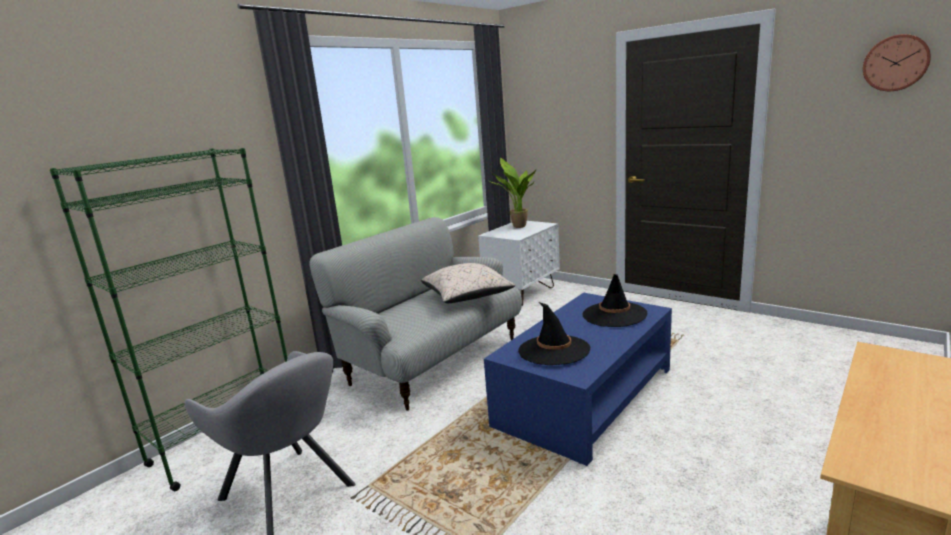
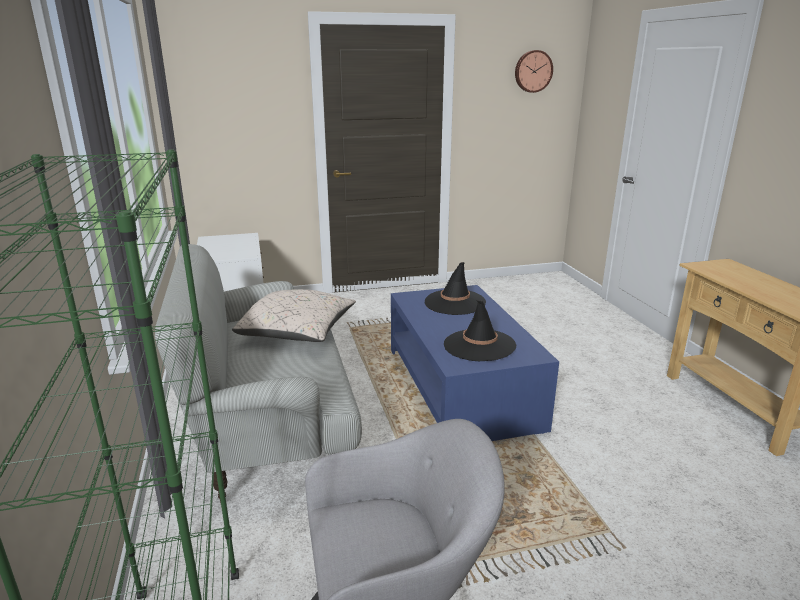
camera: 55 degrees left, 5 degrees up
(517, 227) = (220, 244): potted plant -> none

